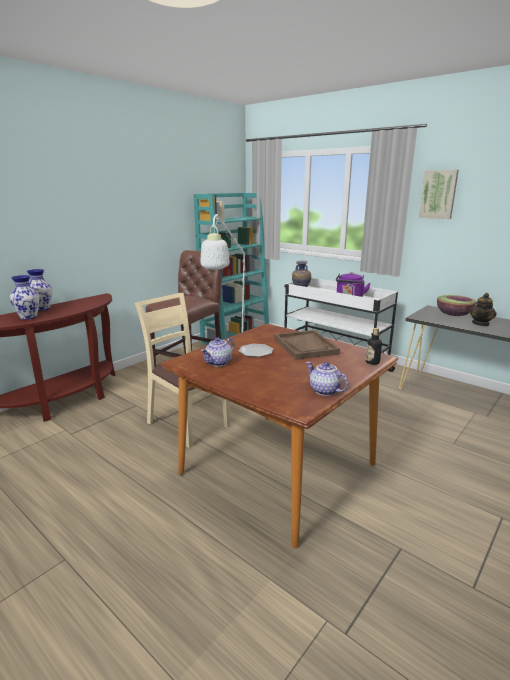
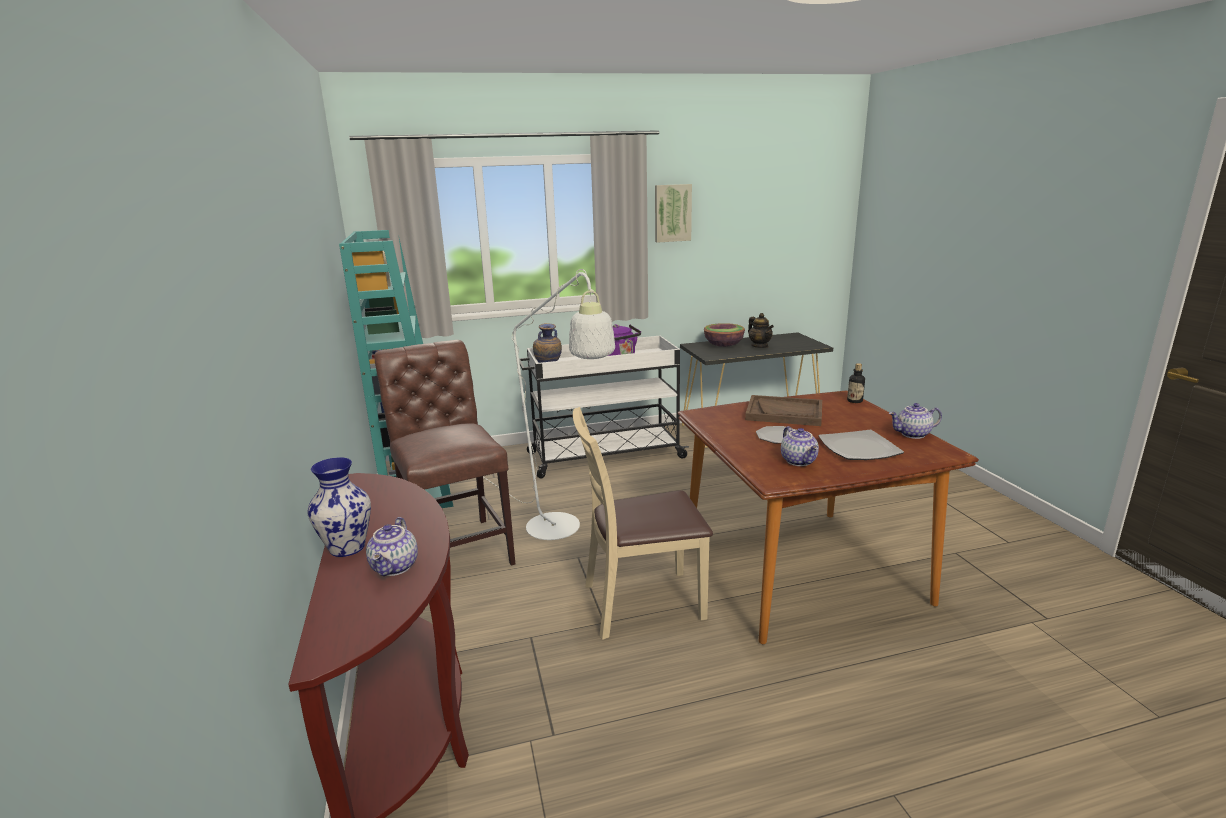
camera: 55 degrees left, 0 degrees up
(29, 317) = (396, 567): vase -> teapot
(265, 376) = (858, 448): none -> plate

